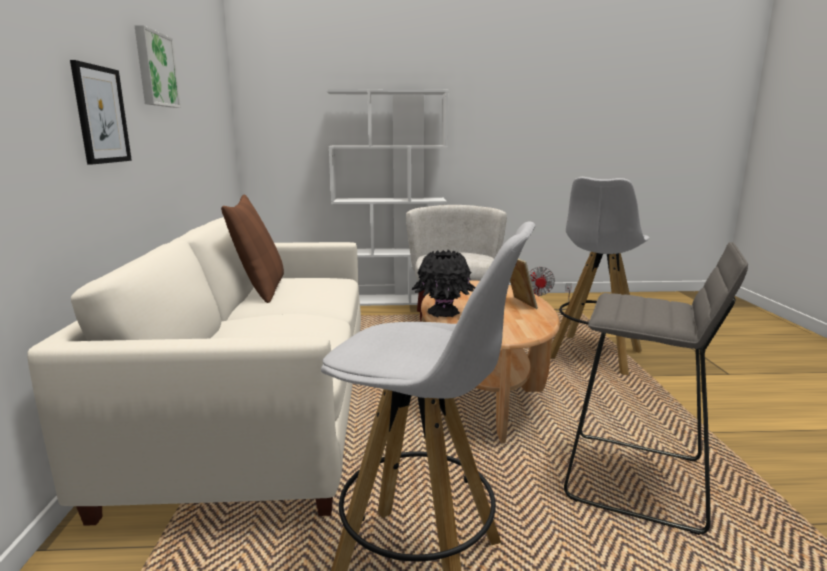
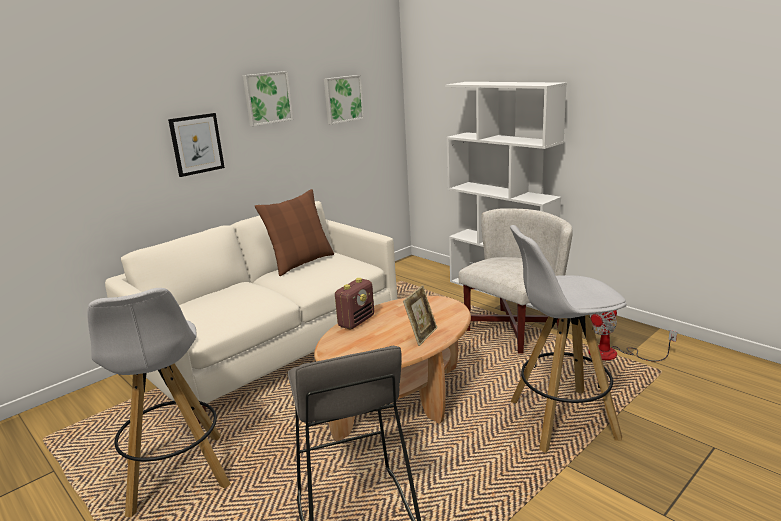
camera: 50 degrees right, 5 degrees up
(203, 96) = (342, 99): none -> picture
(443, 312) = (356, 321): black vase -> radio

